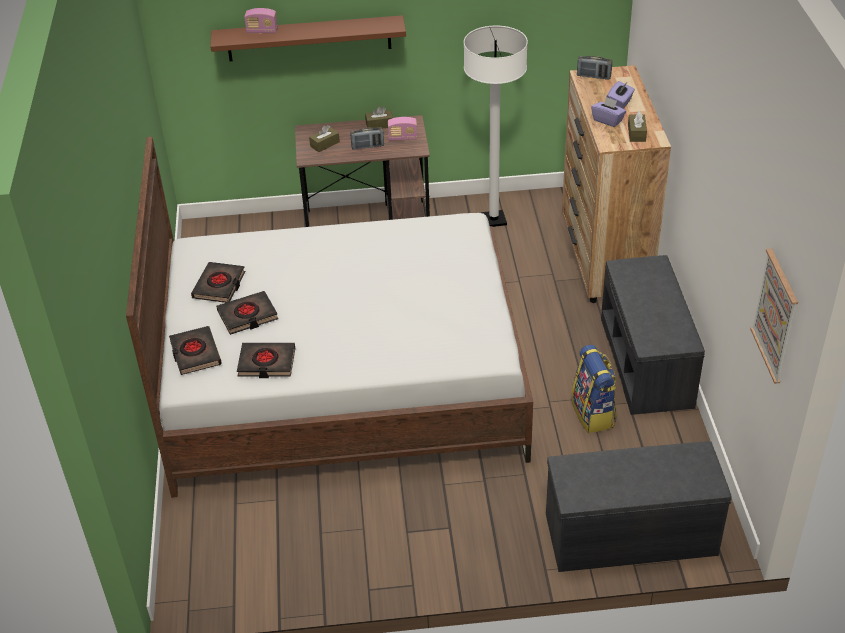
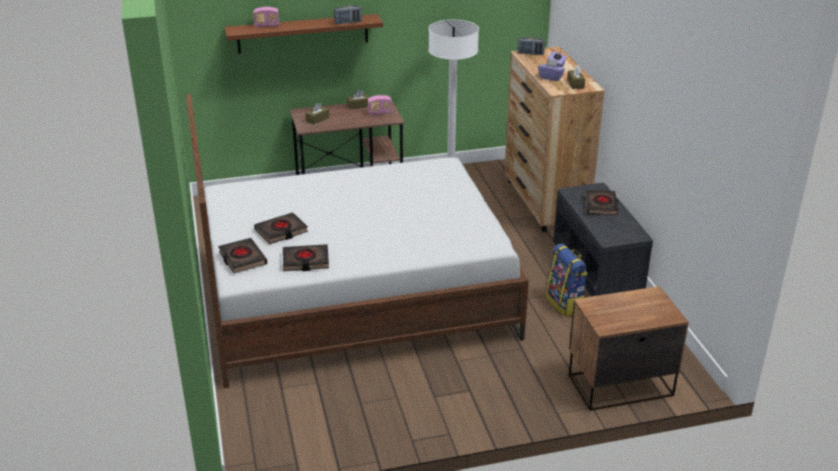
camera: 10 degrees left, 10 degrees down
(219, 286) = (252, 213): black book -> black book (601, 205)
(367, 146) = (353, 119): radio -> radio (348, 22)
(629, 536) = (618, 384): grey bench -> nightstand
(775, 316) = (732, 171): picture -> none

